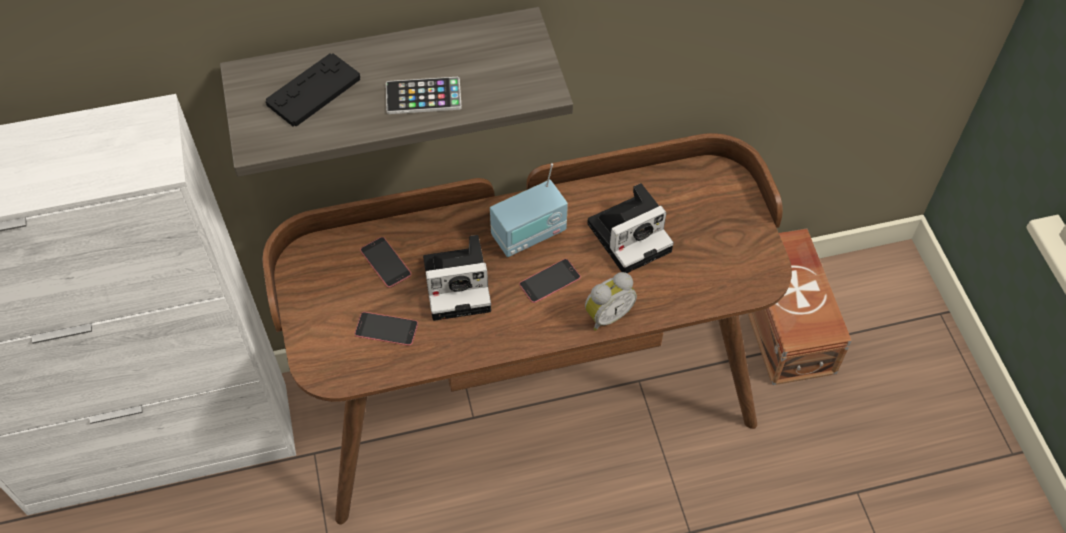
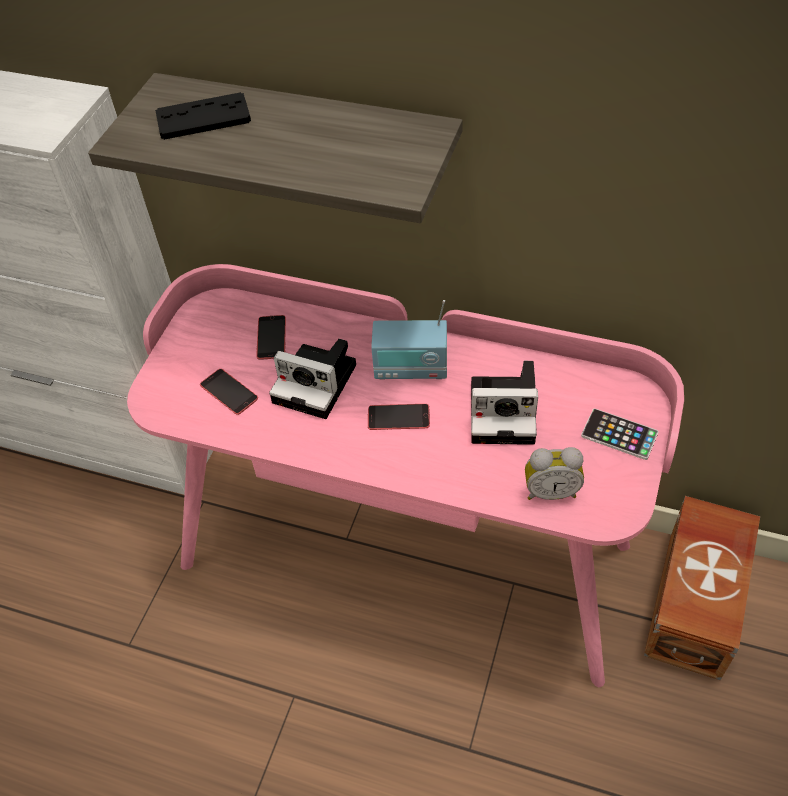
camera: 35 degrees right, 5 degrees down
(423, 96) = (289, 155): phone -> phone (619, 435)
(532, 401) = (405, 551): brown desk -> pink desk
(607, 315) = (428, 472): alarm clock -> alarm clock (550, 490)

